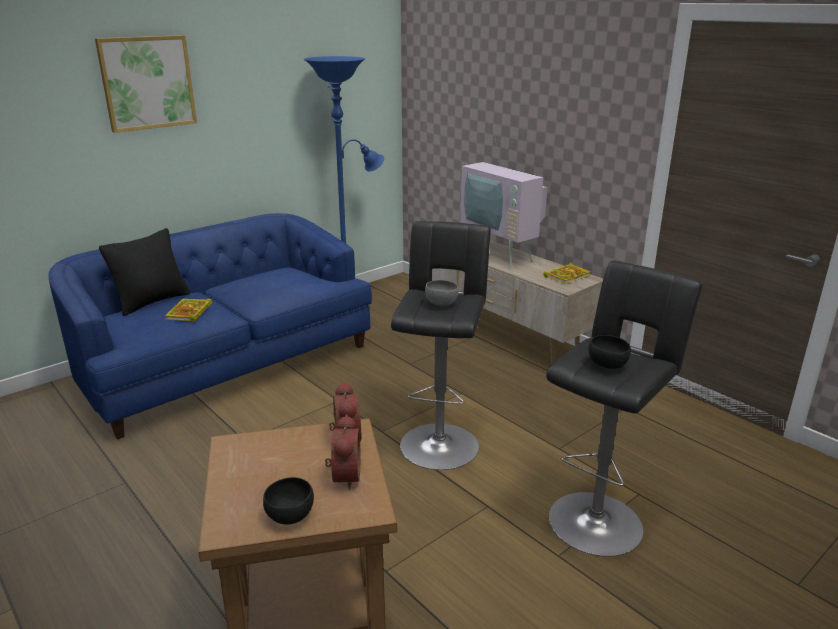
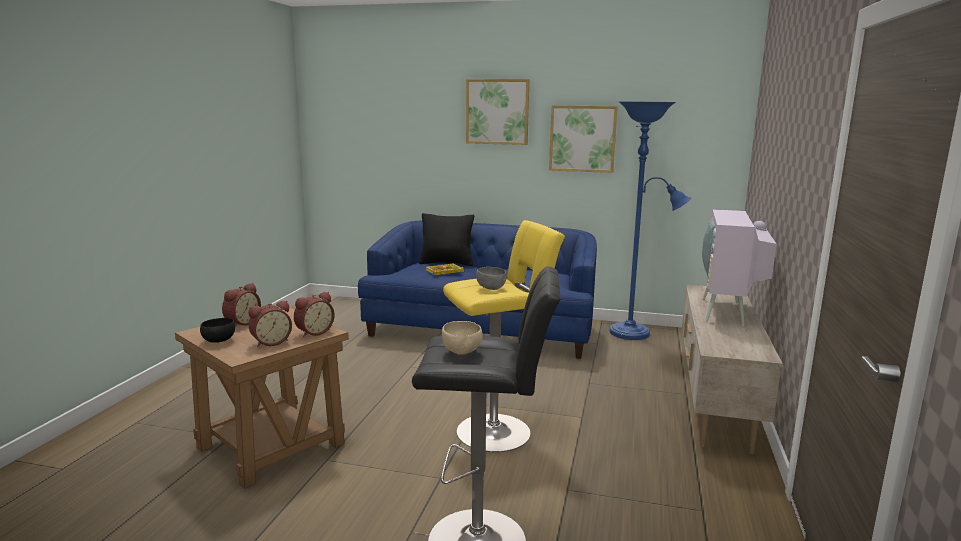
camera: 55 degrees right, 10 degrees down
(238, 484) = (241, 323): none -> alarm clock
(256, 106) = (582, 138): none -> picture
(440, 442) = (498, 431): black stool -> yellow stool
(567, 276) = (746, 345): book -> none
(607, 365) = (462, 351): black bowl -> beige bowl

